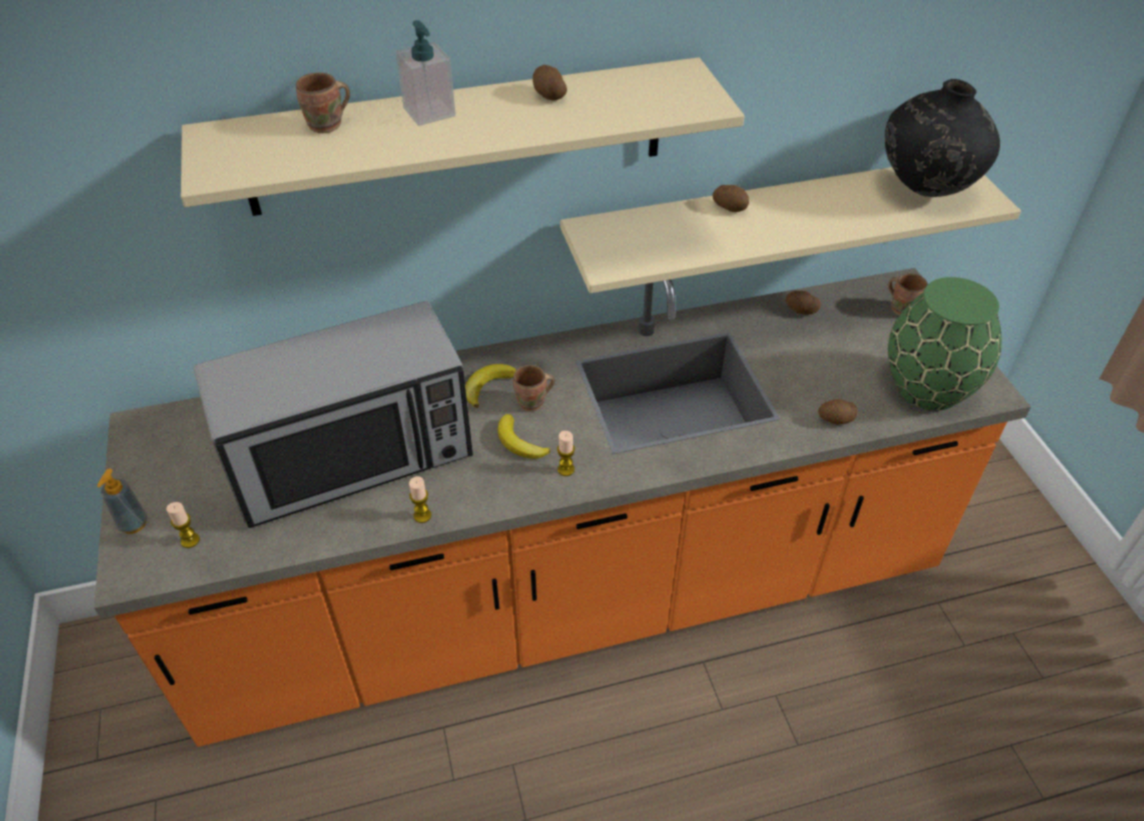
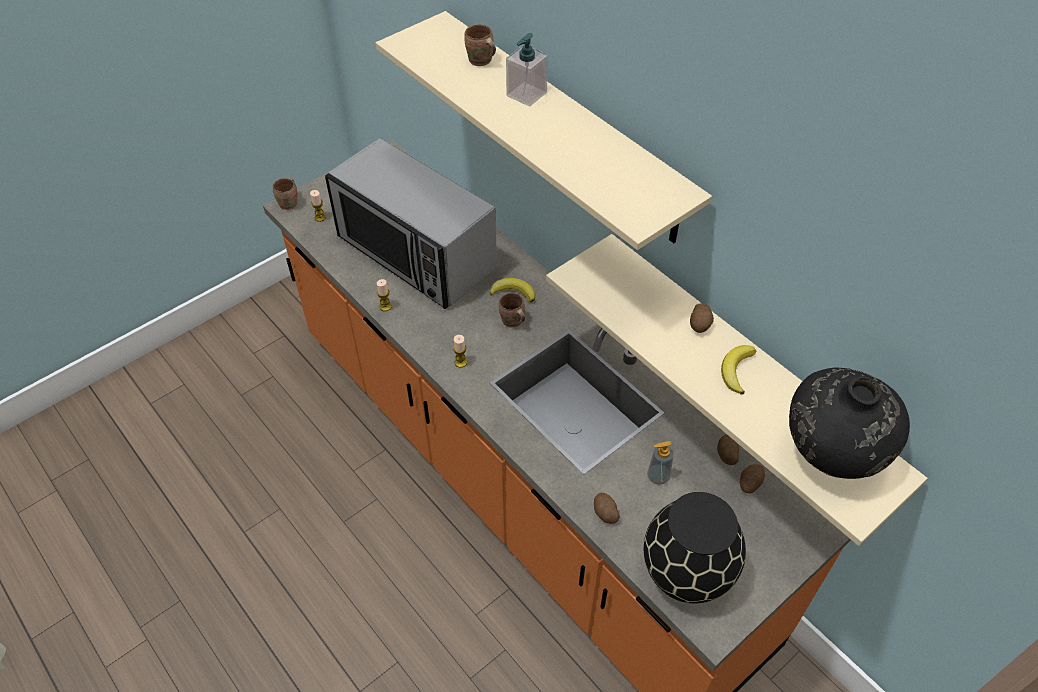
camera: 65 degrees right, 5 degrees up
(133, 524) = (320, 190): soap dispenser -> soap dispenser (658, 476)
(519, 442) = (471, 329): banana -> banana (736, 370)
(548, 95) = (589, 137): potato -> potato (749, 483)
(902, 308) = (786, 532): brown mug -> brown mug (290, 203)
(929, 389) = (686, 575): green vase -> black vase

